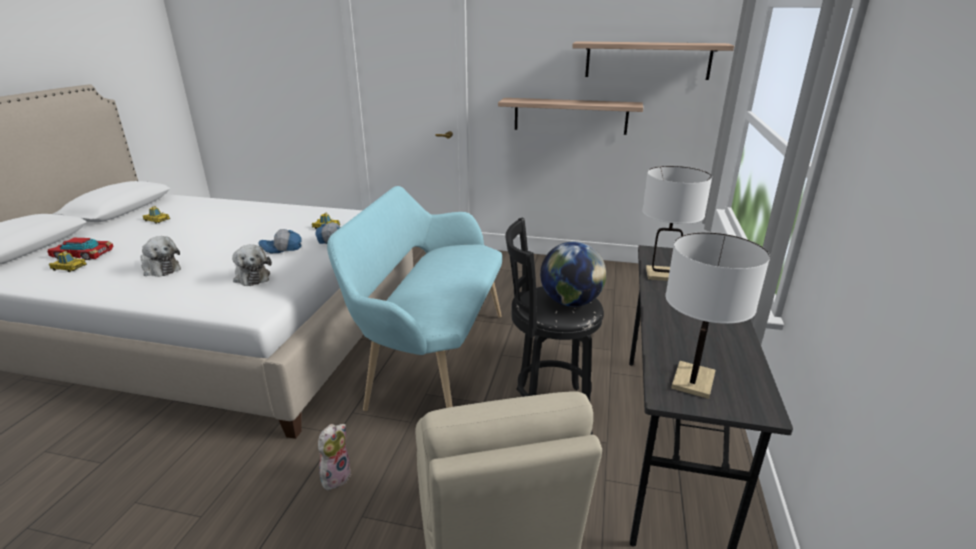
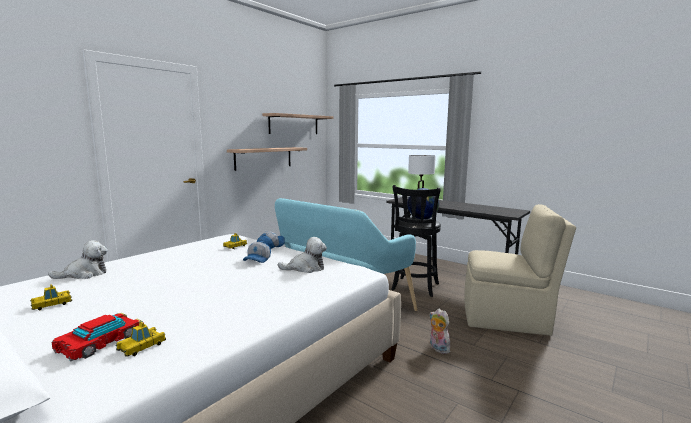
camera: 65 degrees left, 15 degrees down
(160, 269) = (233, 298): plush toy -> plush toy (84, 274)
(693, 381) = (502, 212): white table lamp -> none

